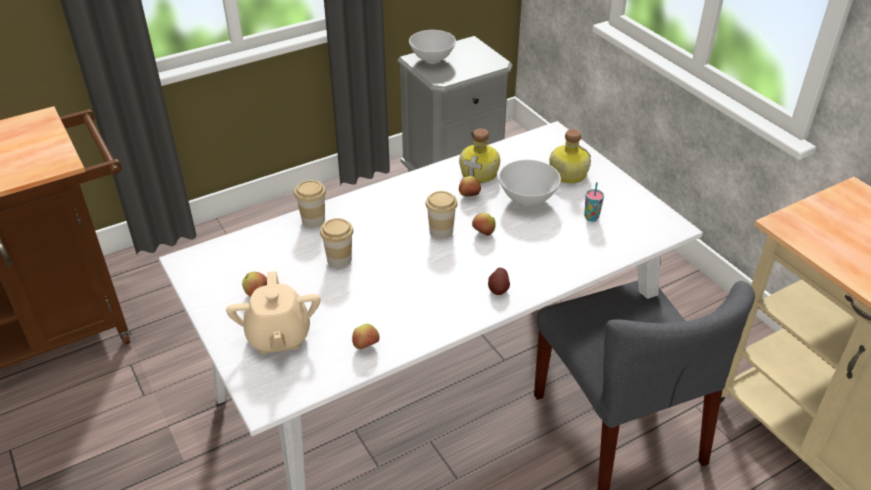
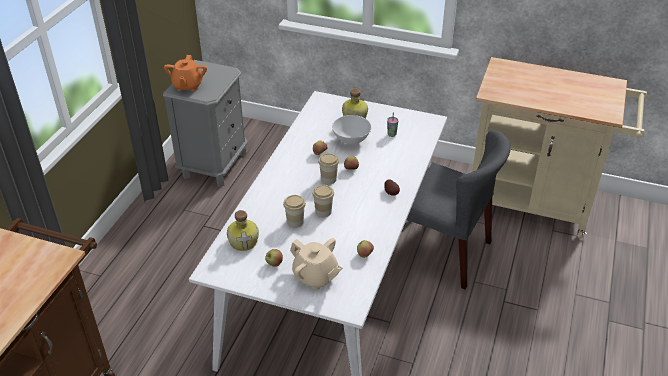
camera: 40 degrees left, 0 degrees up
(313, 220) = (252, 210): cup -> cup (323, 212)
(432, 60) = (187, 85): white bowl -> orange teapot
(480, 173) = (310, 138): bottle -> bottle (244, 241)

